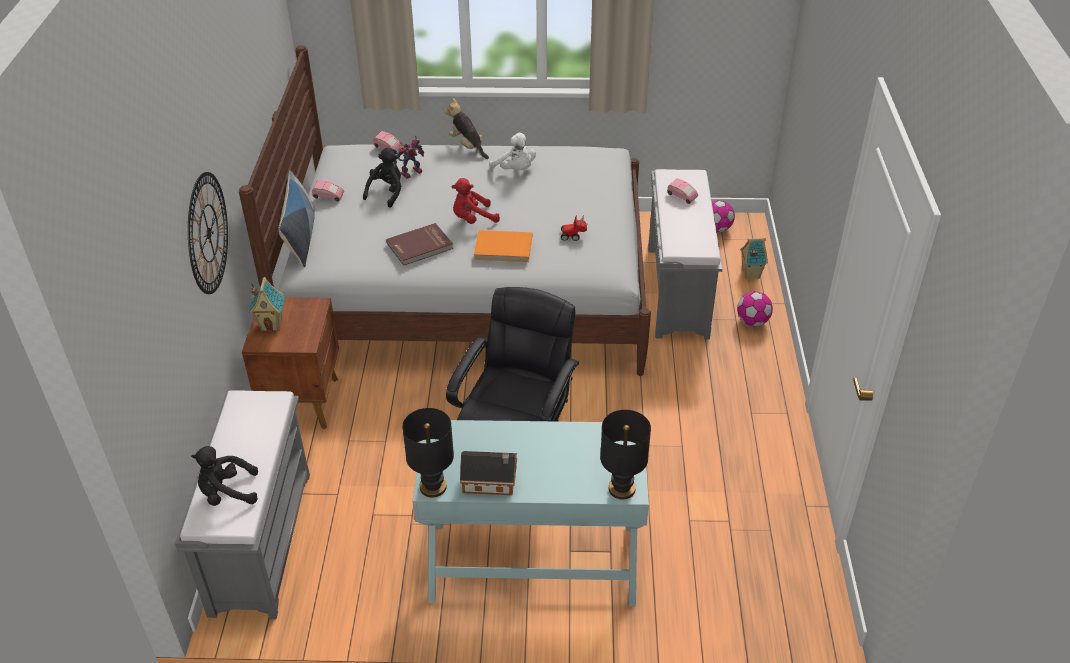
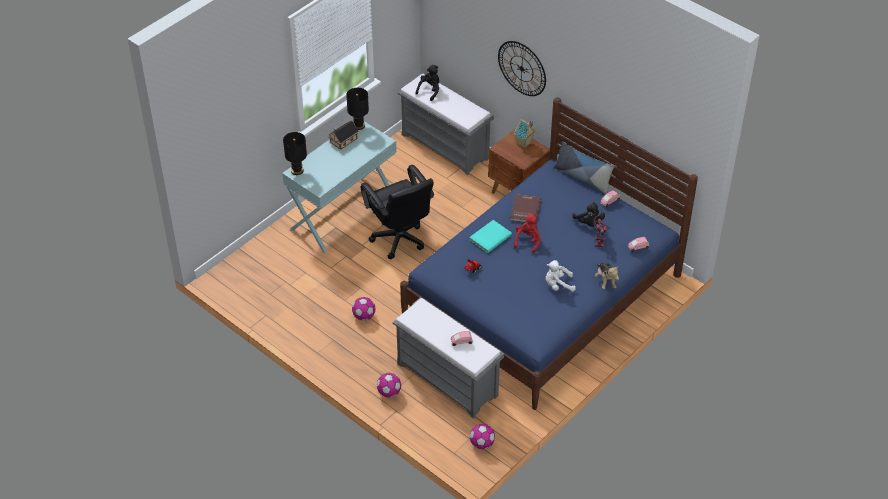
camera: 130 degrees right, 5 degrees up
(467, 146) = (605, 280): plush toy -> plush toy turned 75 degrees clockwise
(471, 288) = (542, 296): white bed -> blue bed
(503, 249) = (490, 237): orange book -> turquoise book
(683, 410) = (364, 316): none -> football
(750, 274) = (426, 424): toy house -> none

